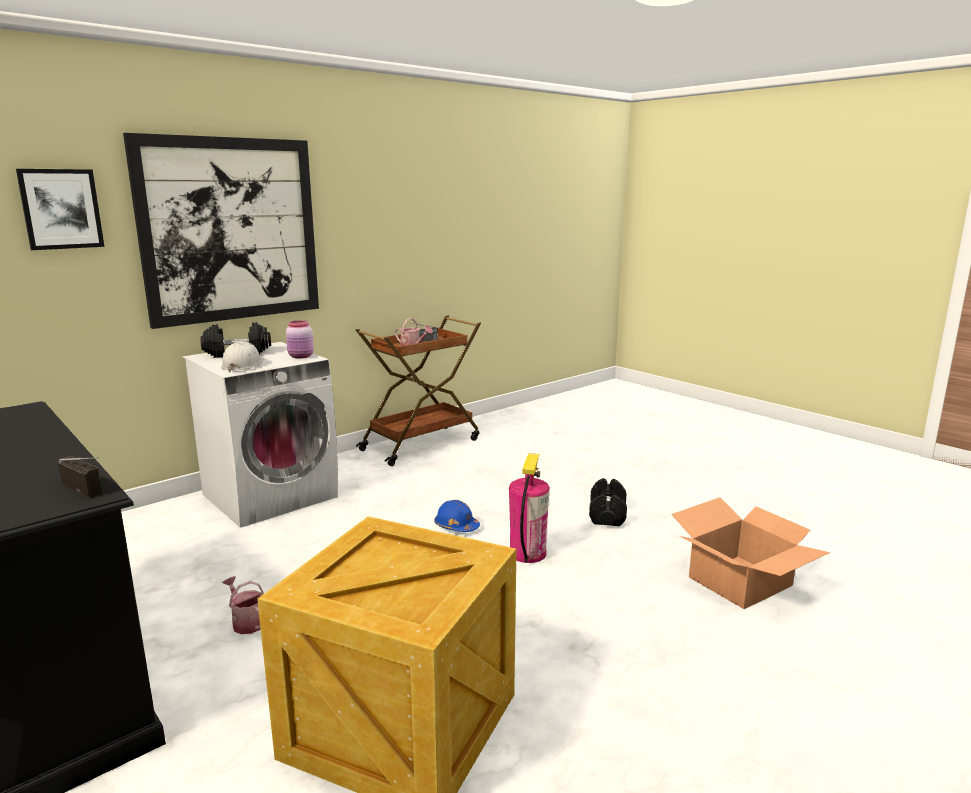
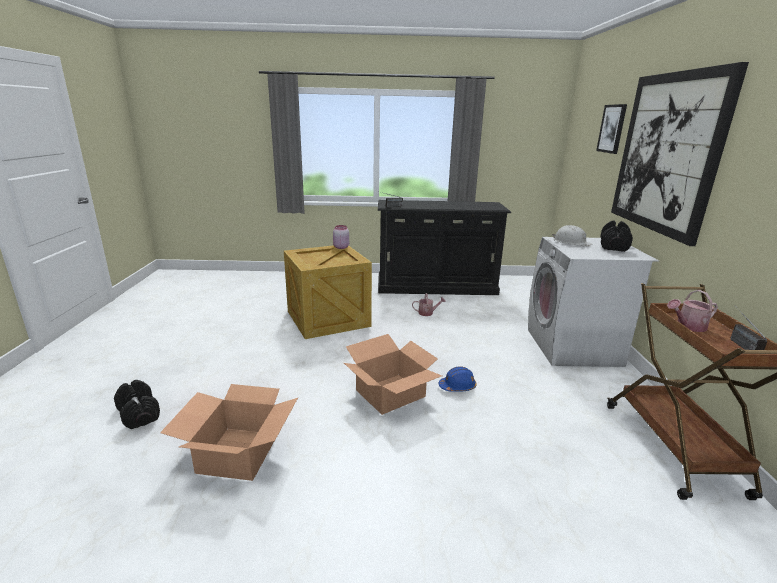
camera: 130 degrees right, 5 degrees up
(301, 356) = (586, 255): pink jar -> pink jar (340, 247)
(527, 553) = (391, 393): fire extinguisher -> cardboard box
(607, 515) = (394, 464): black dumbbell -> black dumbbell (138, 414)

